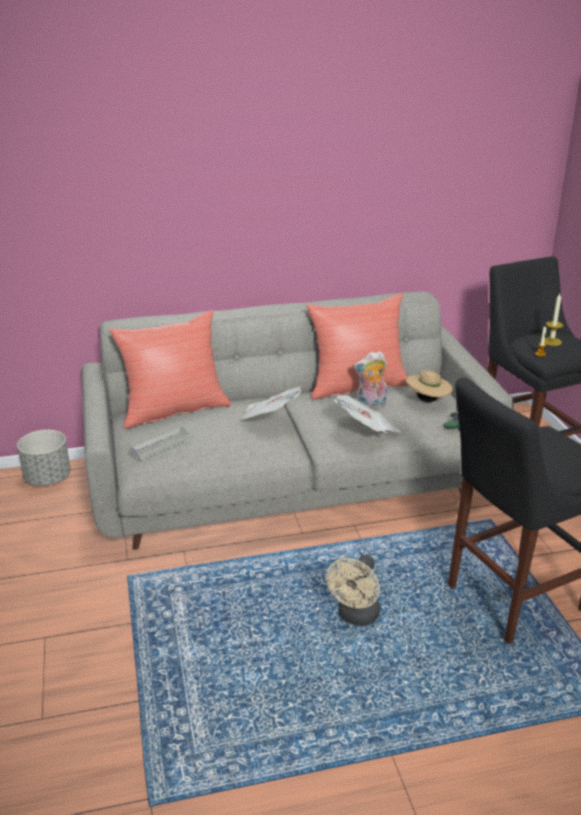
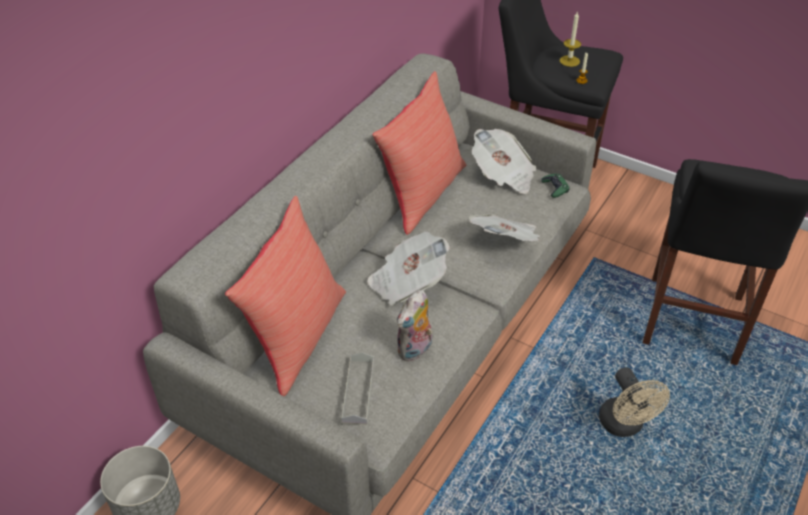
camera: 45 degrees left, 15 degrees up
(371, 405) = (468, 209): plush toy -> plush toy (415, 350)
(427, 401) = (503, 175): beige hat -> newspaper

